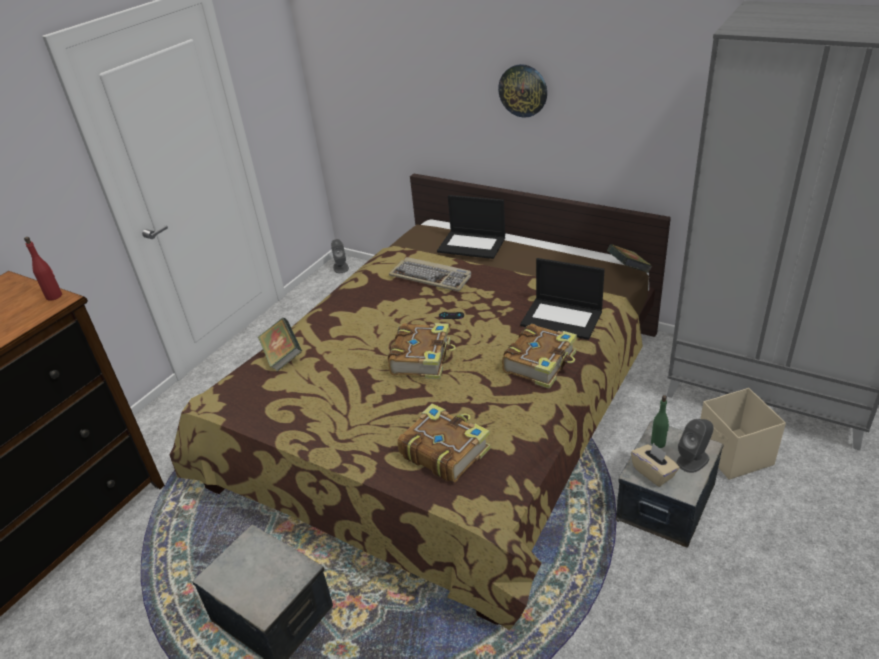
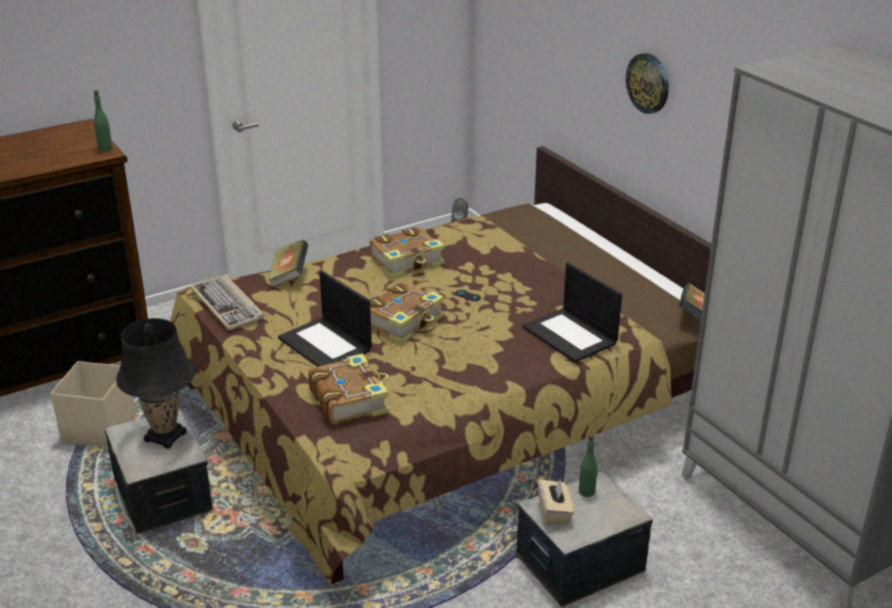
camera: 25 degrees right, 5 degrees down
(54, 296) = (105, 148): red bottle -> green bottle
(262, 561) = (165, 436): none -> black table lamp
(431, 277) = (485, 255): keyboard -> keyboard (227, 305)
(472, 244) = (557, 239): laptop -> laptop (326, 344)
(541, 363) = (507, 365): book -> book (407, 261)
(693, 460) = (605, 518): grey speaker -> none
(734, 455) = (697, 555): beige storage box -> beige storage box (98, 429)

